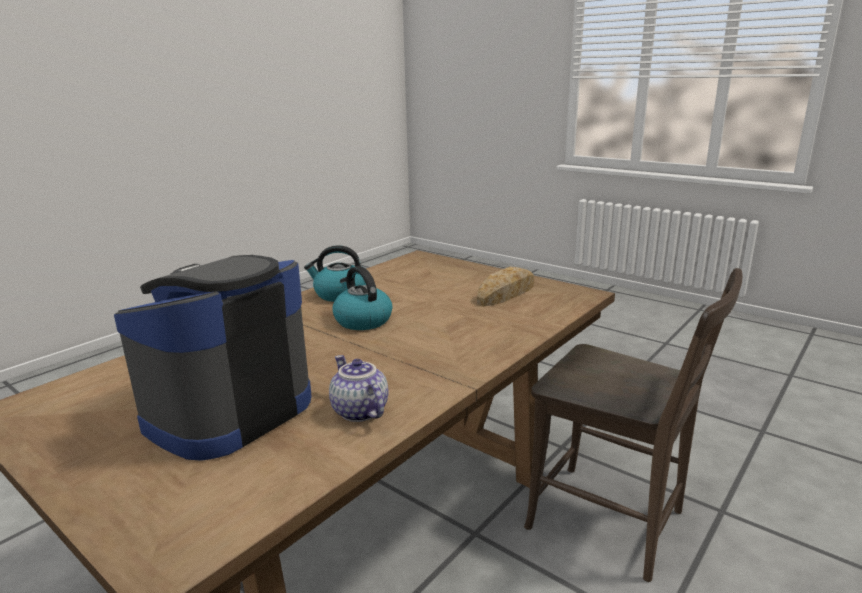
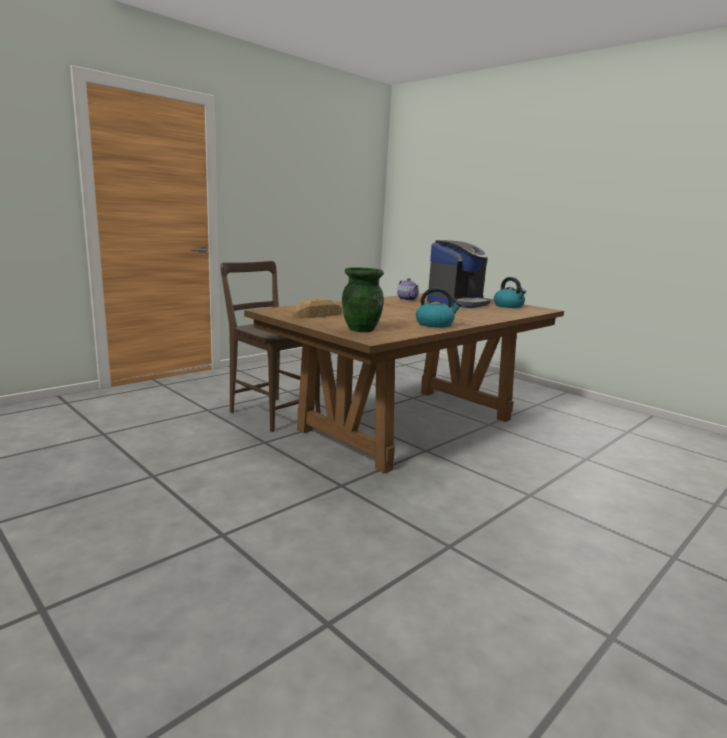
camera: 175 degrees left, 5 degrees down
(362, 320) = (414, 314): kettle -> kettle (509, 306)
(433, 270) = (361, 329): none -> green vase

